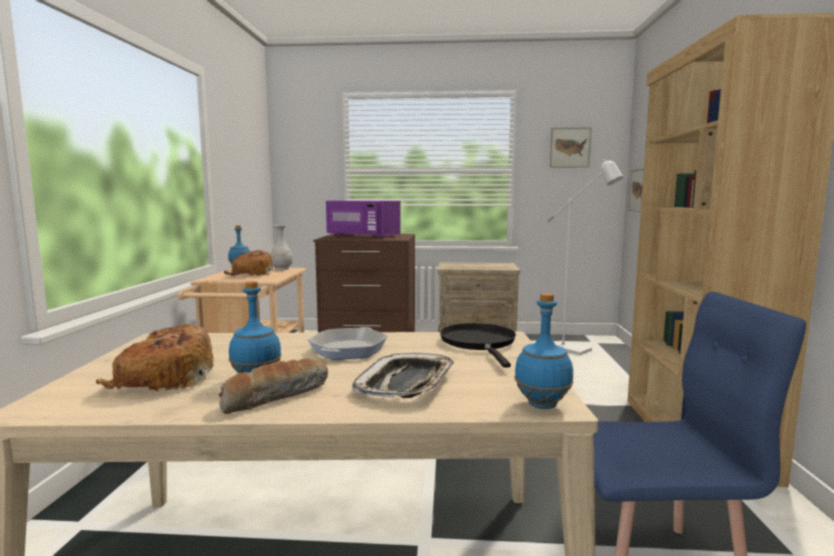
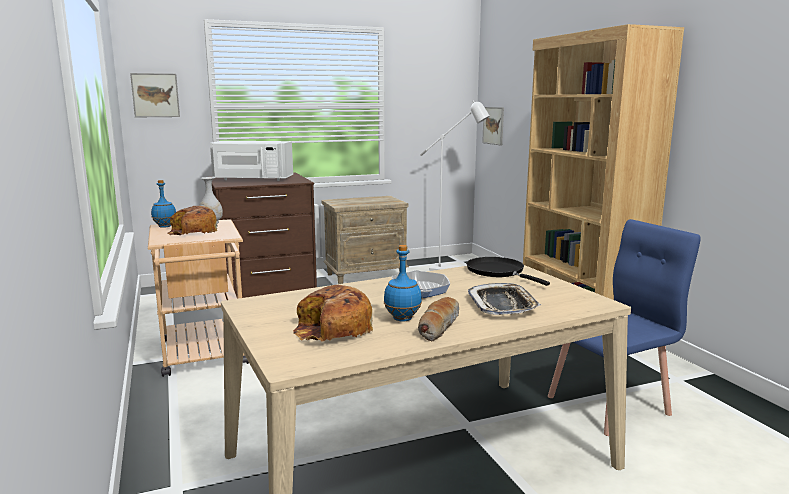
camera: 25 degrees left, 5 degrees up
(361, 236) = (252, 179): purple microwave -> white microwave
(542, 405) = (595, 304): blue bottle -> none
(570, 147) = (431, 84): picture -> picture (155, 95)

